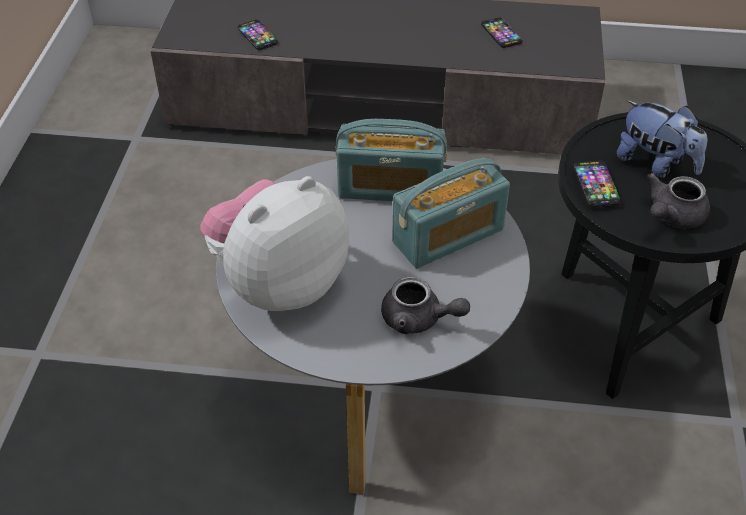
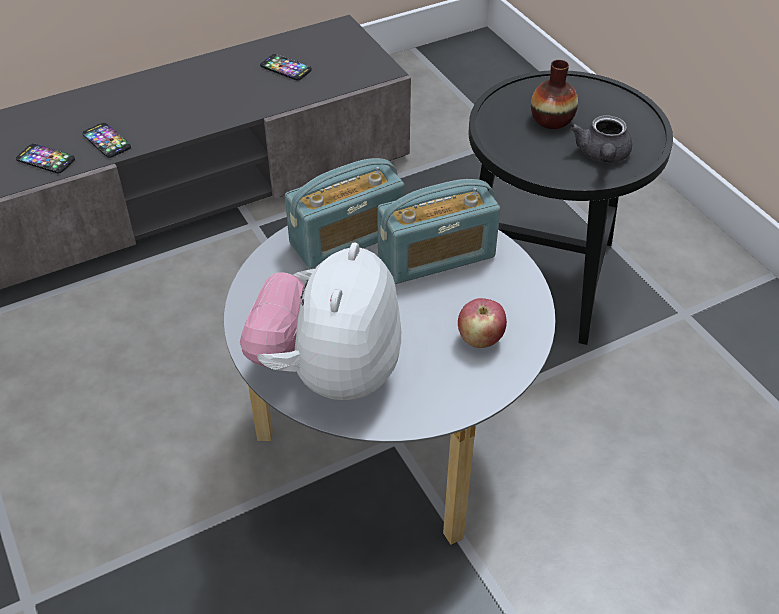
camera: 35 degrees left, 0 degrees up
(419, 319) = (480, 339): grey teapot -> apple
(448, 236) = (436, 256): radio -> radio turned 45 degrees clockwise
(596, 185) = (525, 156): phone -> phone (106, 141)
(655, 164) = (551, 119): plush toy -> vase

